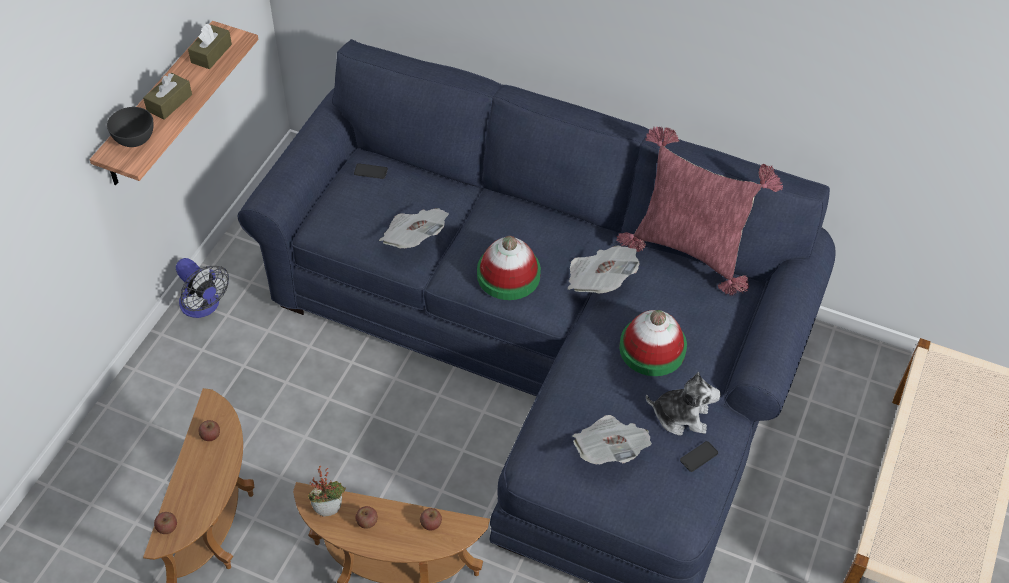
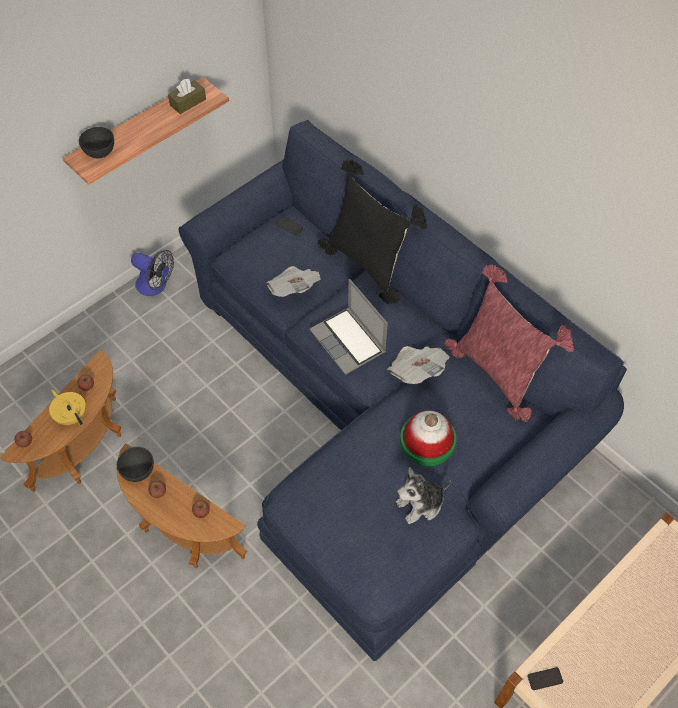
camera: 25 degrees right, 5 degrees up
(169, 103) = (138, 132): brown tissue box -> none
(203, 306) = (156, 286): fan -> fan turned 45 degrees counterclockwise
(210, 476) = (71, 416): none -> yellow teapot
(329, 508) = (138, 471): potted plant -> grey bowl
(487, 188) = (369, 268): none -> black pillow
(508, 275) = (349, 342): hat -> laptop
(609, 450) = (350, 510): newspaper -> none
(681, 416) = (420, 504): plush toy -> plush toy turned 120 degrees clockwise
(699, 456) = (417, 542): phone -> phone (545, 679)

